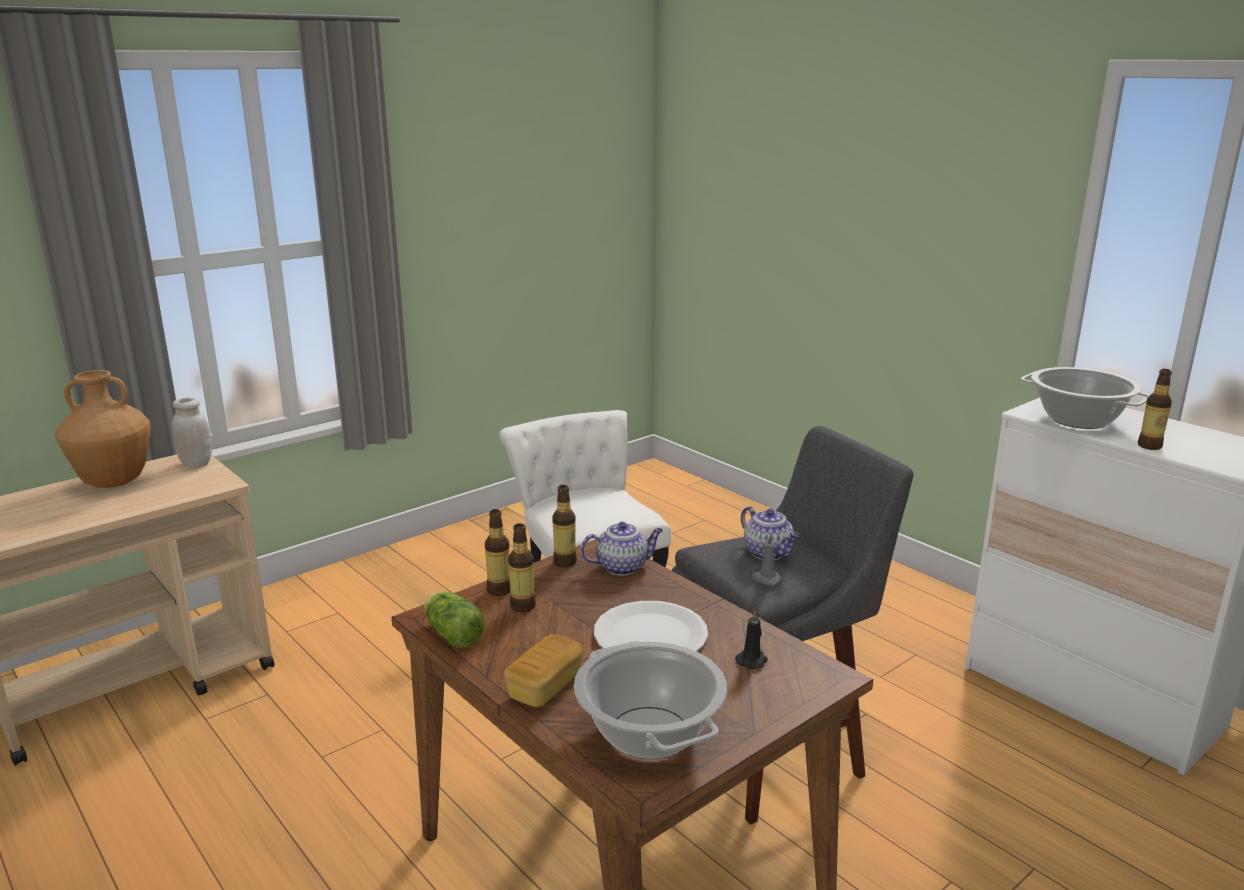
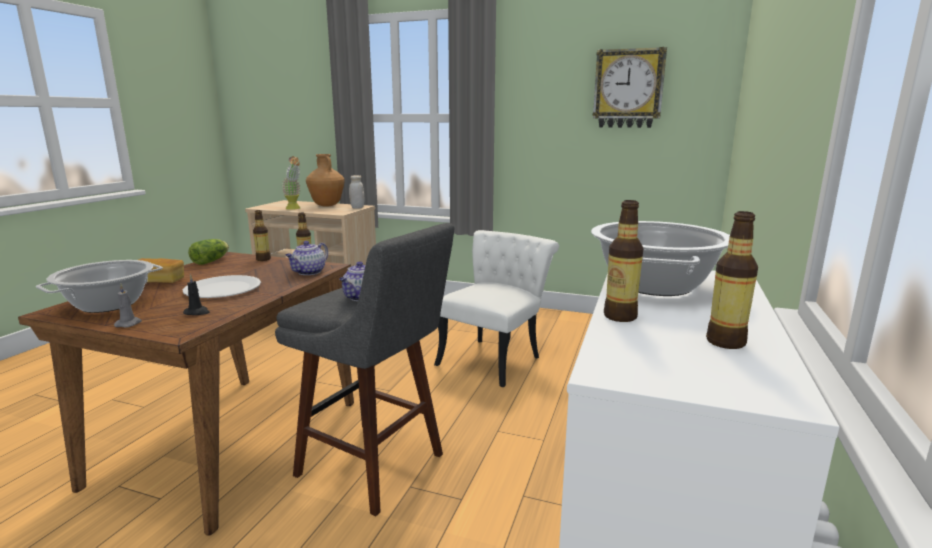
camera: 60 degrees right, 5 degrees down
(85, 513) = (295, 208): none -> potted plant
(522, 606) = (247, 265): bottle -> bottle (725, 342)
(554, 178) = (628, 89): none -> wall clock
(623, 567) = (309, 272): teapot -> teapot turned 75 degrees clockwise
(765, 579) = (319, 302): grey candle -> grey candle (129, 324)

